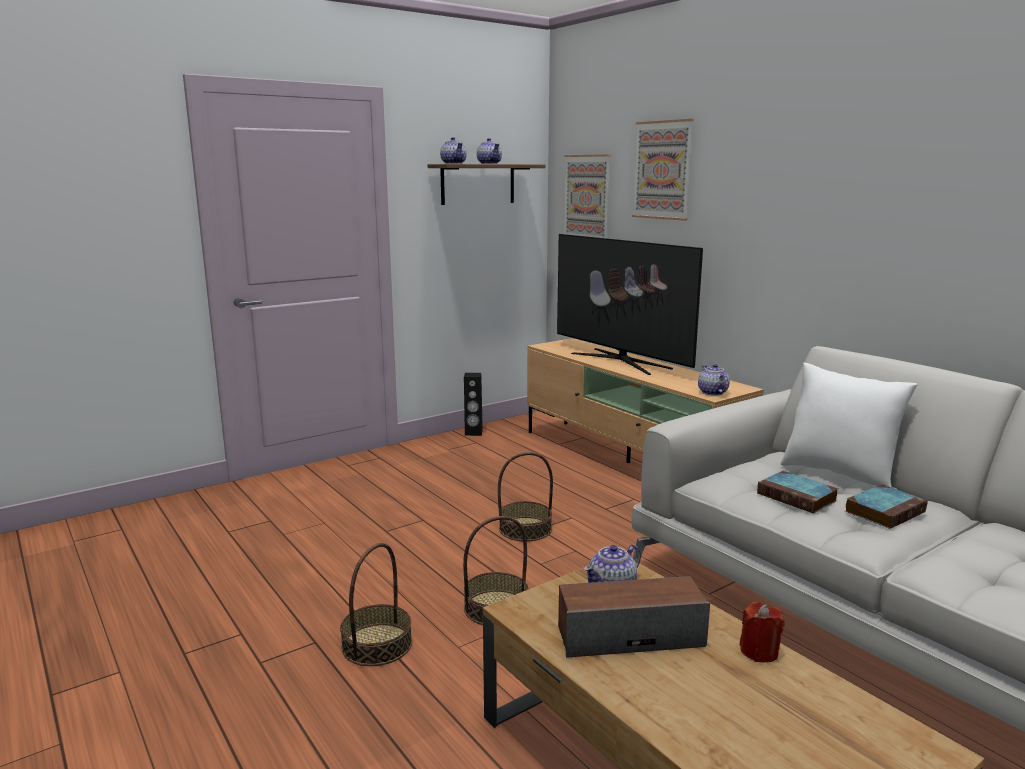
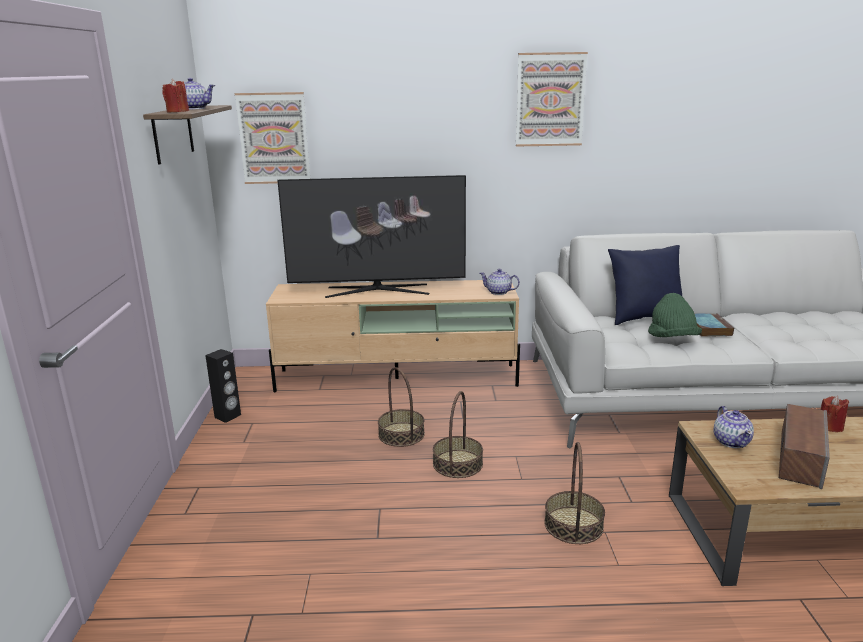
camera: 55 degrees left, 5 degrees up
(377, 645) = (587, 610): basket -> basket (401, 434)
(453, 163) = (177, 112): teapot -> red candle
(662, 170) = (377, 107): picture -> picture (550, 100)
(798, 497) = (672, 339): book -> green hat
(838, 474) = (643, 318): white pillow -> blue pillow

